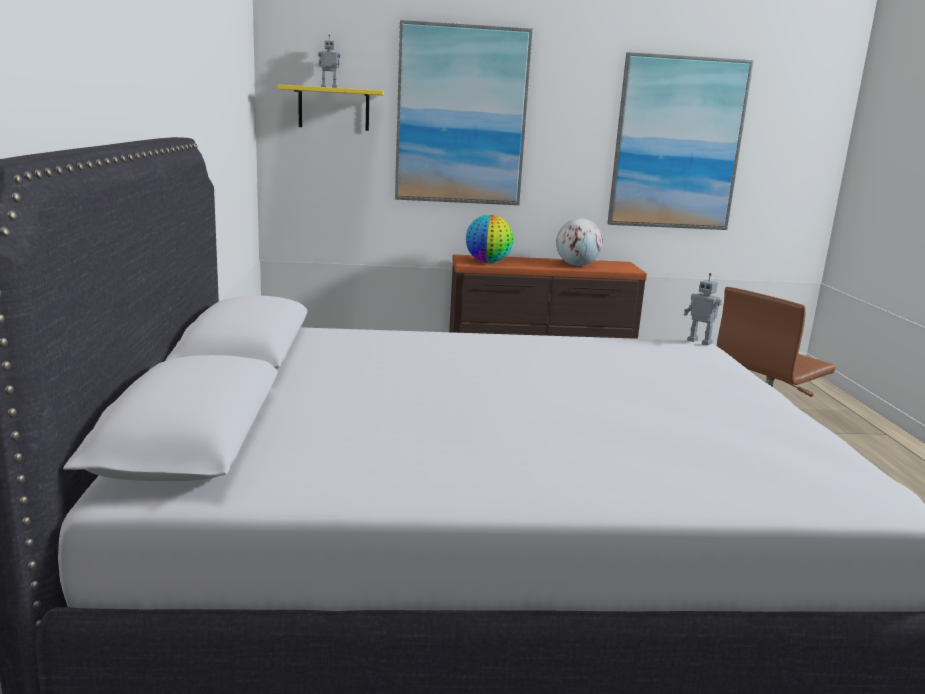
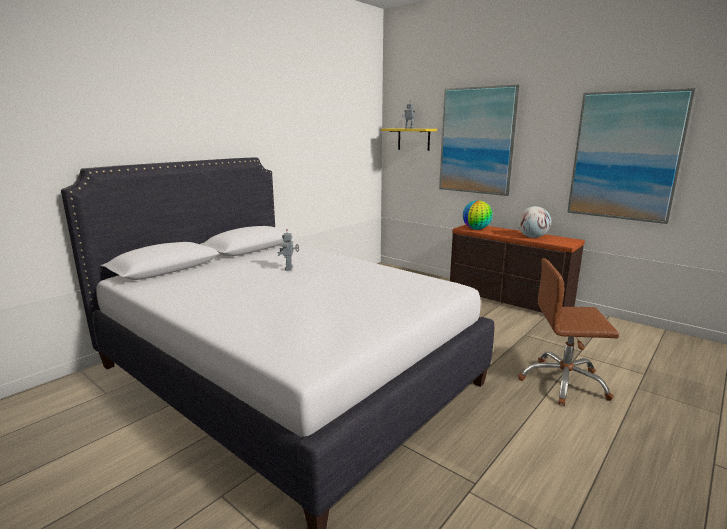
camera: 45 degrees right, 0 degrees up
(700, 342) = (461, 285): toy robot -> toy robot (289, 268)

